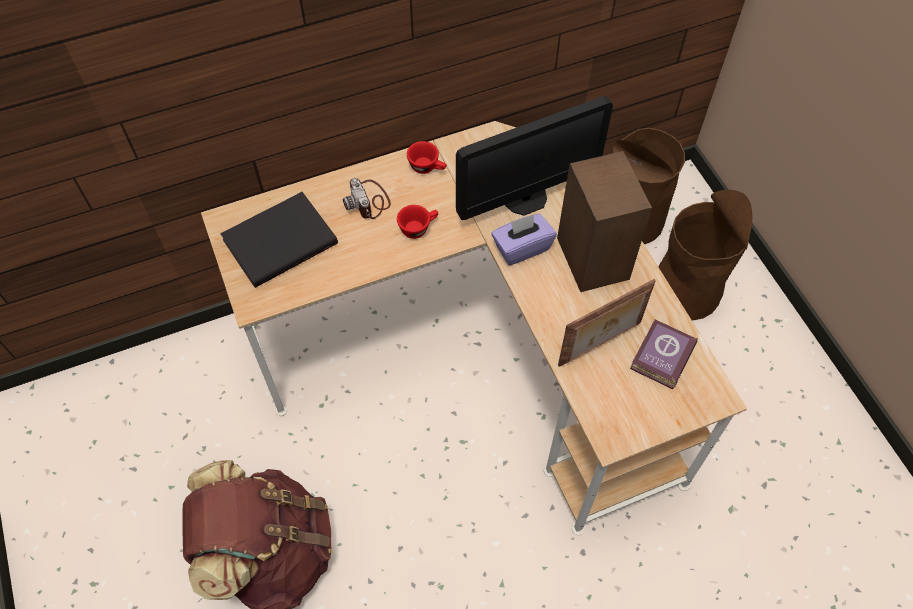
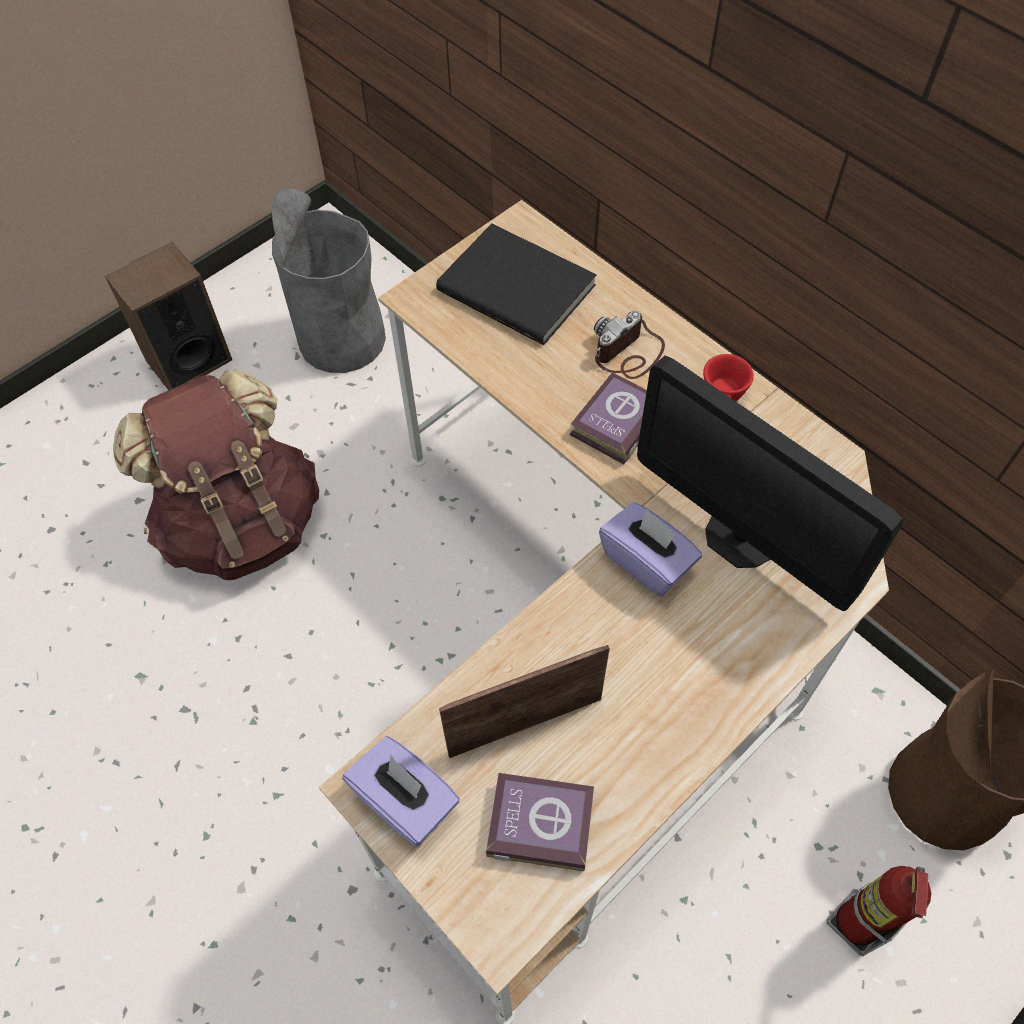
camera: 70 degrees right, 0 degrees up
(137, 429) = (342, 339): none -> grey trash can
(418, 228) = (615, 423): red cup -> book
(592, 259) = (676, 665): speaker -> speaker (188, 360)
(601, 344) = (524, 724): picture frame -> picture frame turned 120 degrees clockwise
(627, 420) = (406, 801): none -> purple tissue box
(686, 291) = (855, 924): brown trash can -> fire extinguisher

